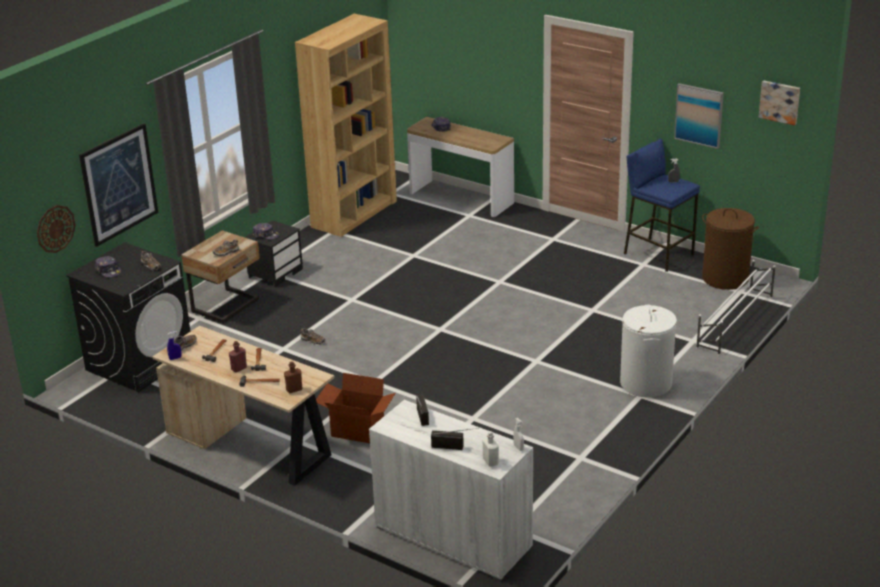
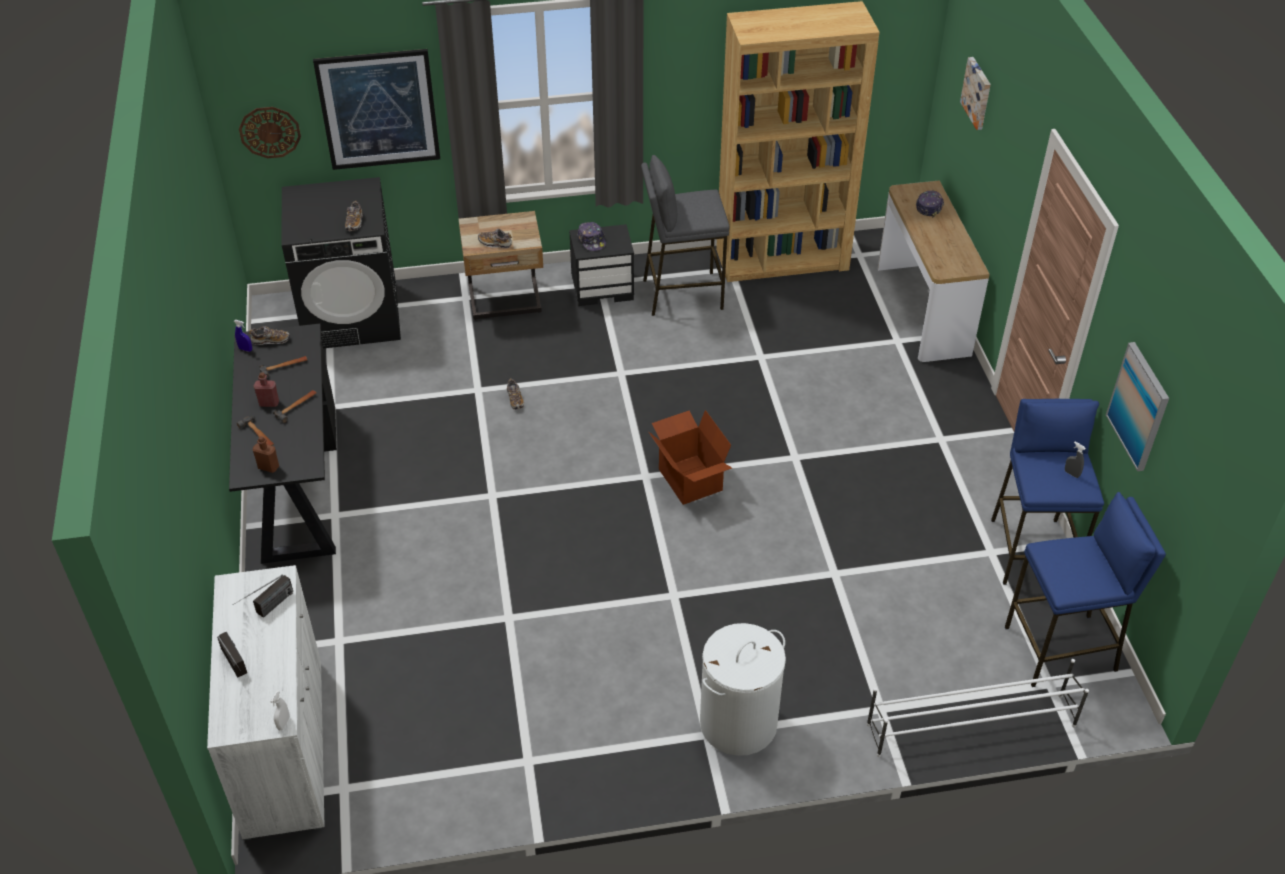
camera: 45 degrees right, 15 degrees up
(108, 271) = (316, 205): cap -> none
(251, 444) = (297, 485): beige desk -> black desk
(325, 253) = (682, 293): none -> grey stool
(357, 430) = (395, 543): cardboard box -> cardboard box (689, 480)
(490, 462) = (235, 717): white bottle -> none
(725, 278) = (1061, 650): brown laundry basket -> blue stool
(780, 102) = (1216, 470): picture -> picture (978, 93)

